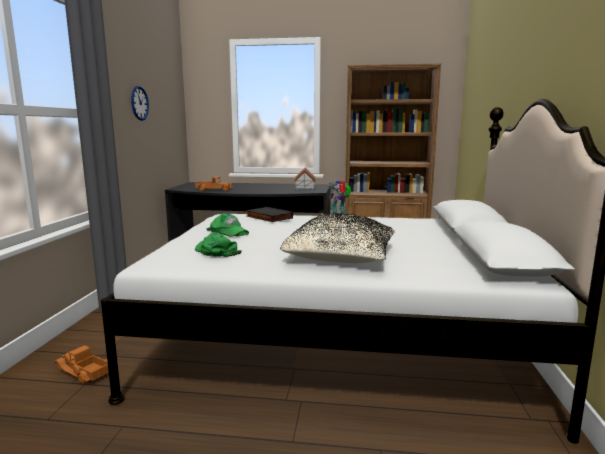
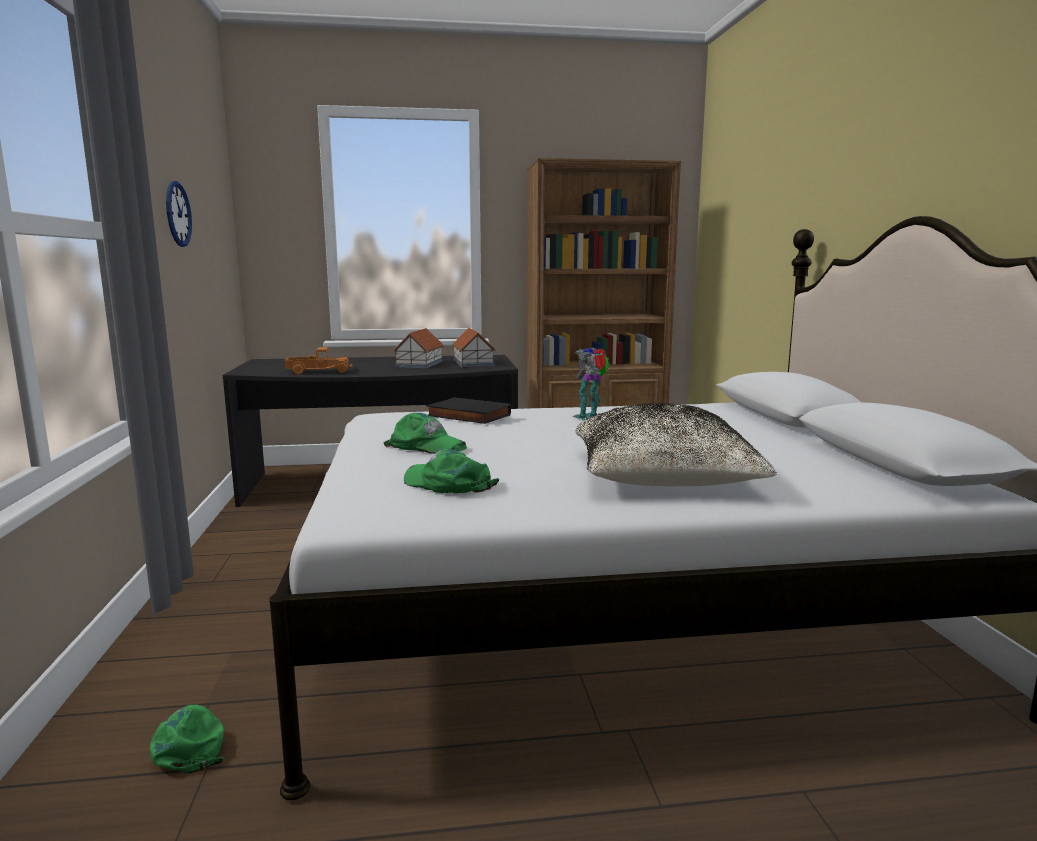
camera: 15 degrees left, 0 degrees up
(83, 372) = (189, 744): toy truck -> green cap
(274, 188) = (420, 364): none -> toy house

